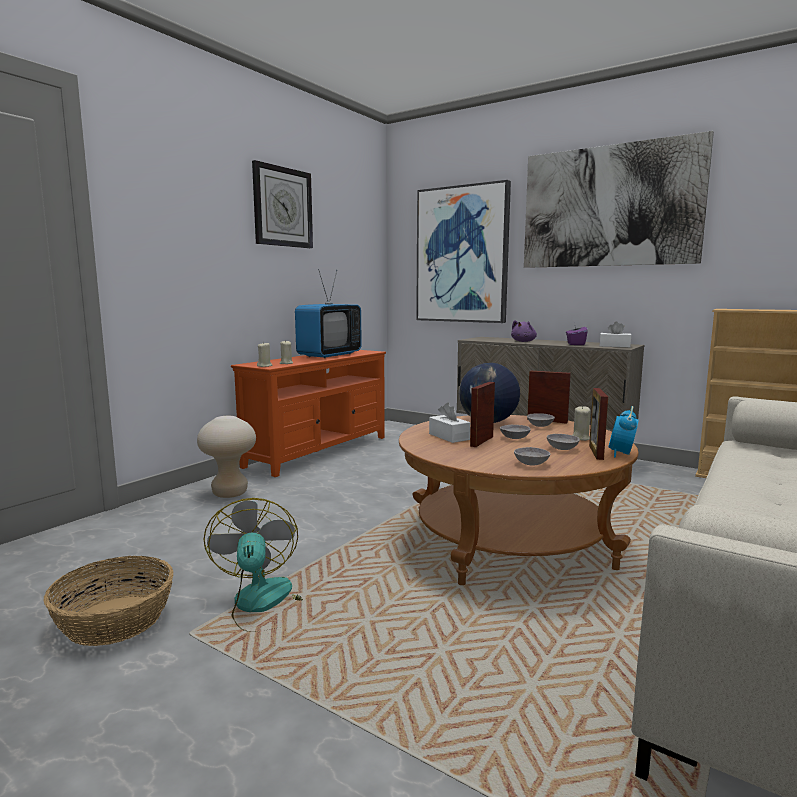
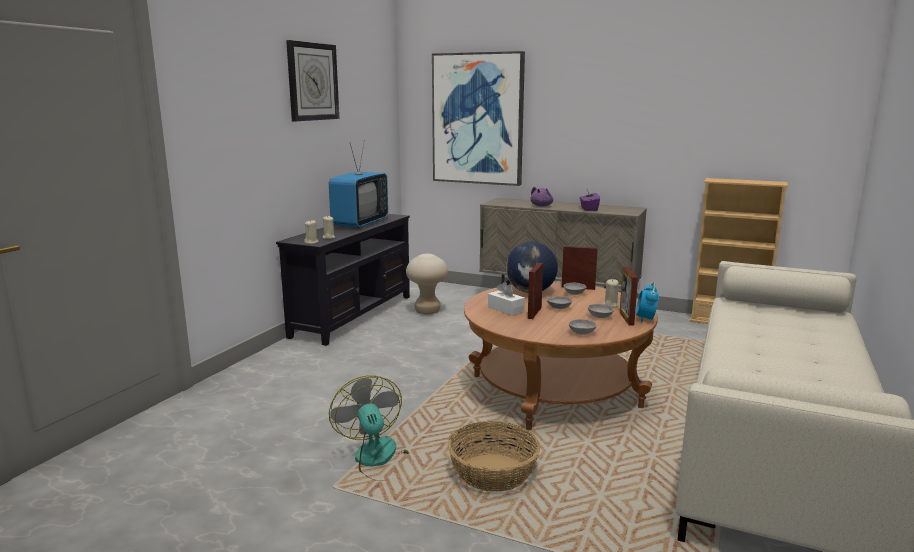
camera: 10 degrees left, 5 degrees up
(115, 620) = (264, 483): basket -> basket (493, 473)
(230, 493) = (292, 365): beige stool -> beige stool (427, 311)
(318, 452) = (353, 316): orange tv stand -> black tv stand
(609, 206) = (616, 82): picture -> none
(614, 346) = (623, 211): white tissue box -> none

